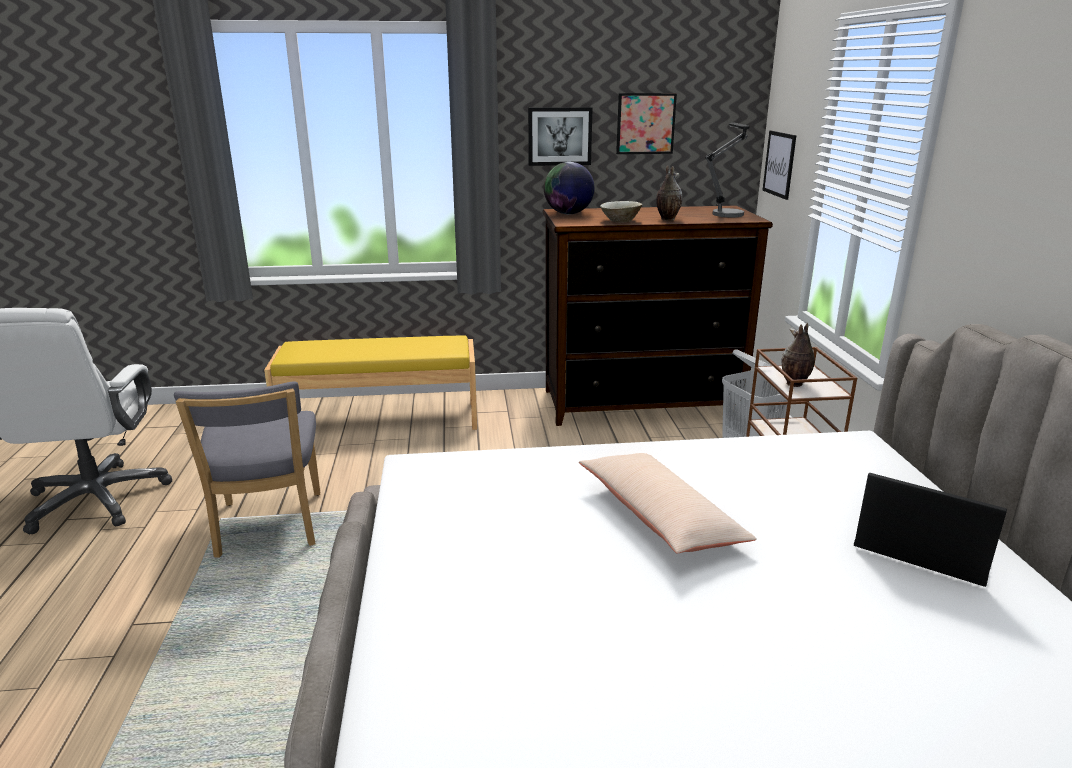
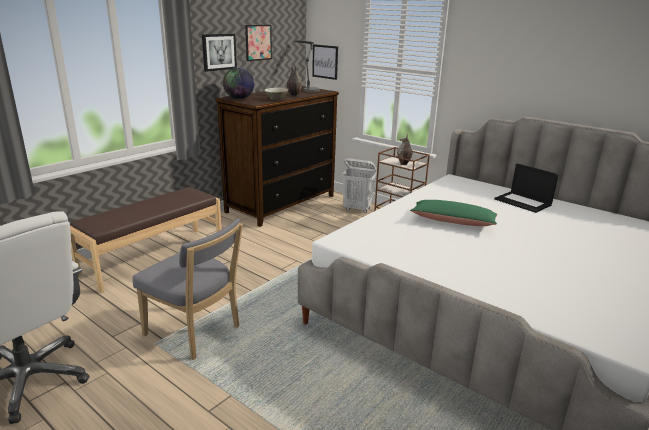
camera: 45 degrees left, 0 degrees up
(380, 419) = (153, 257): yellow bench -> brown bench
(660, 517) = (453, 221): beige pillow -> green pillow
(921, 547) = (523, 202): laptop -> laptop turned 120 degrees counterclockwise

